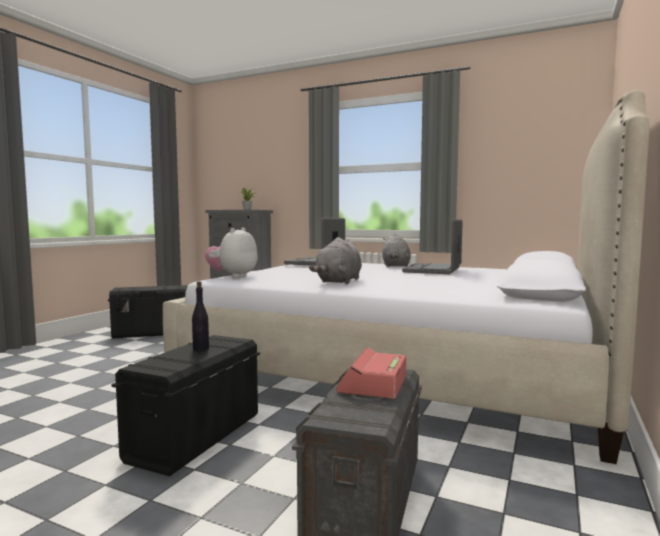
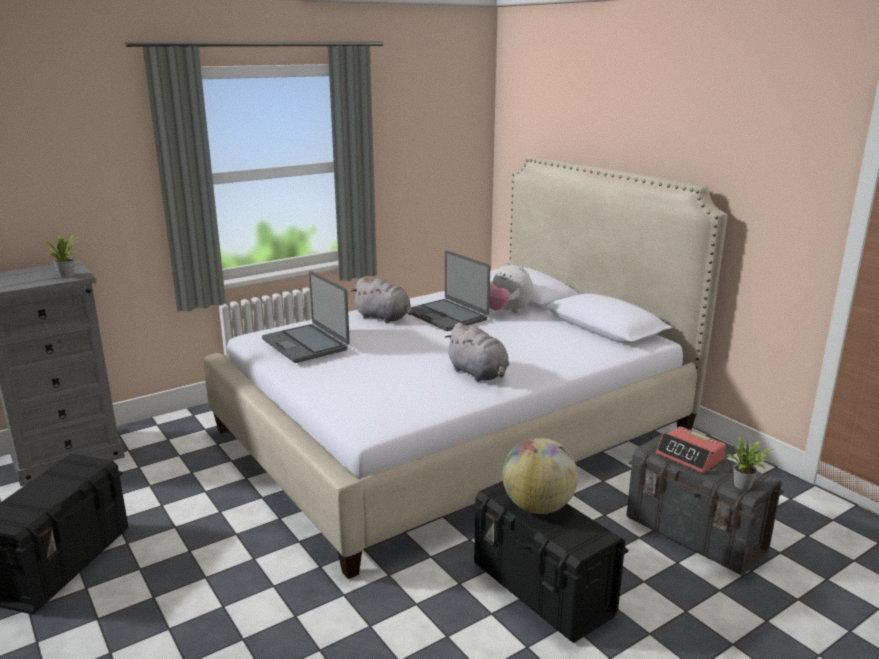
camera: 60 degrees left, 15 degrees up
(200, 349) = (538, 507): black bottle -> globe
(233, 276) = (362, 414): plush toy -> plush toy (506, 311)
(336, 416) = (745, 486): none -> potted plant

